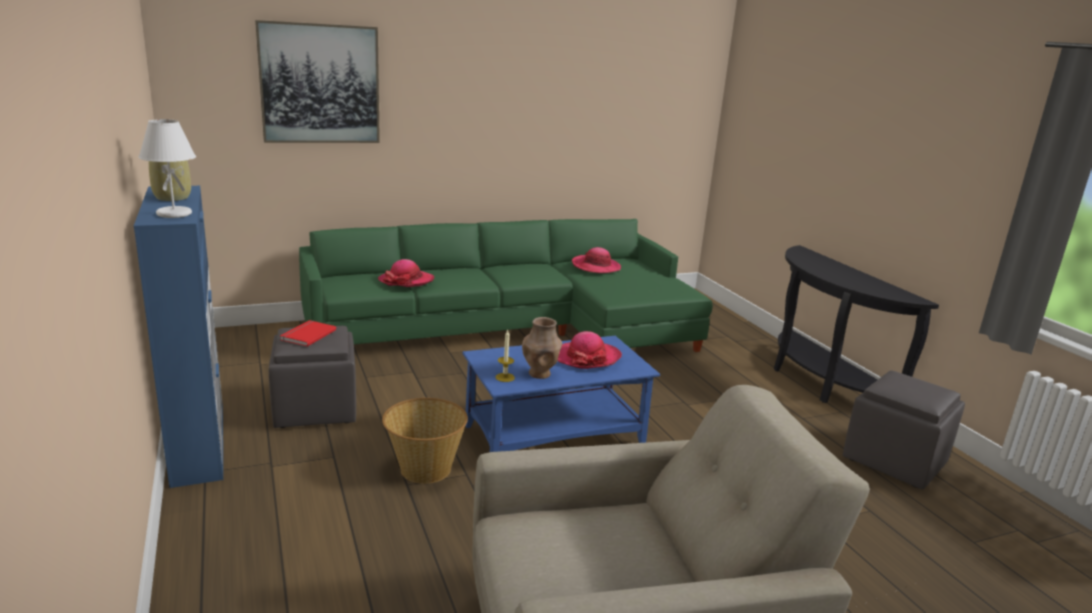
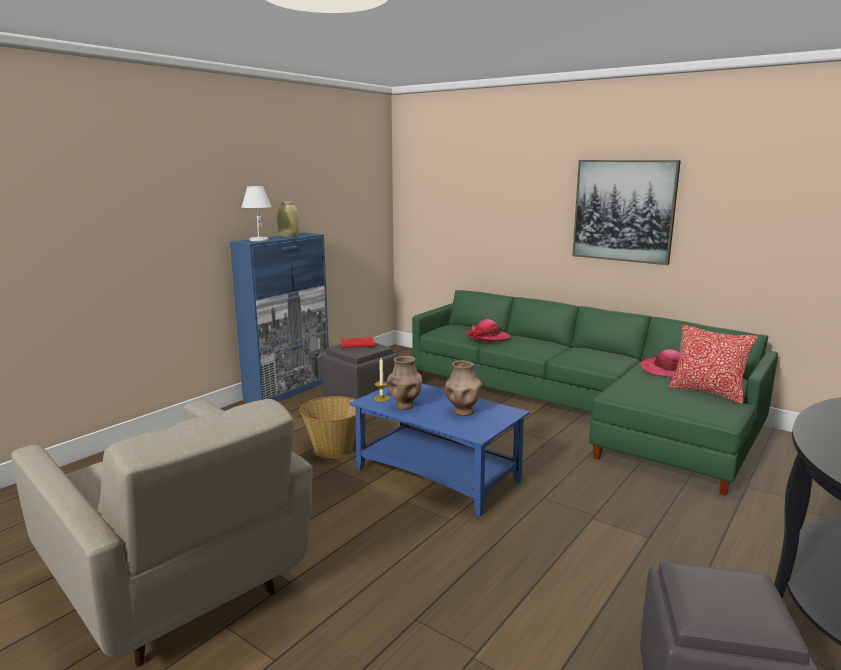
camera: 60 degrees right, 5 degrees down
(320, 84) = (480, 181): picture -> picture (623, 211)
(587, 357) = (462, 412): hat -> brown vase
(650, 276) = (707, 392): none -> pillow

